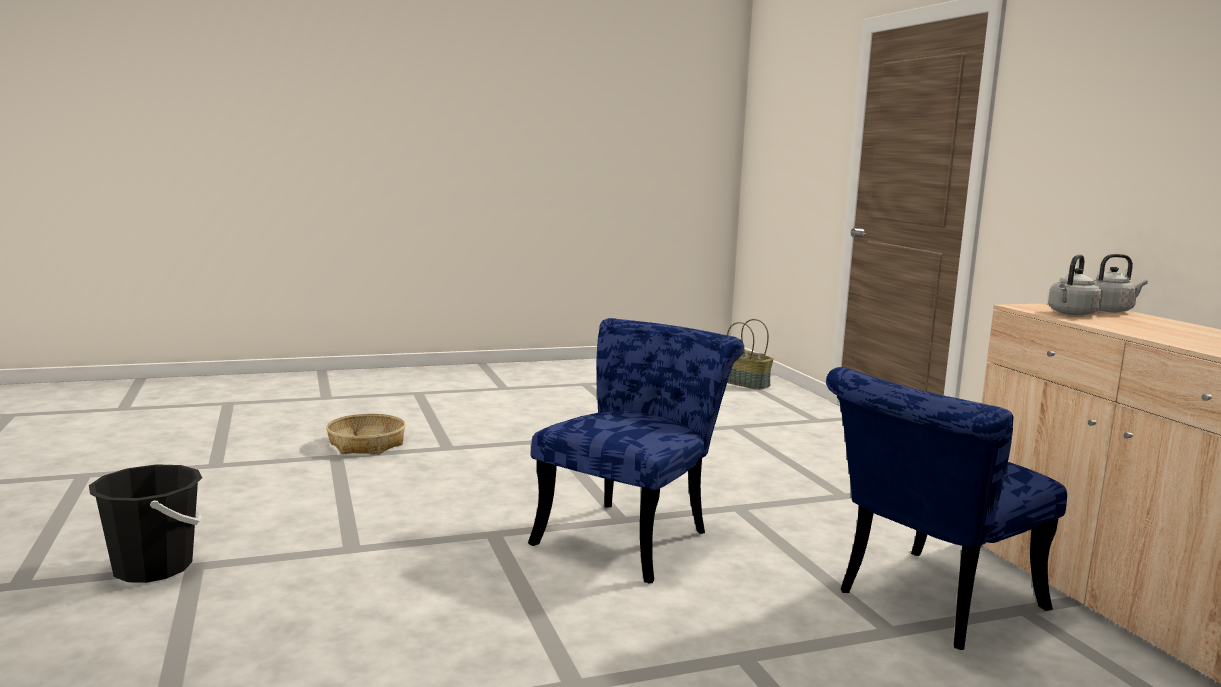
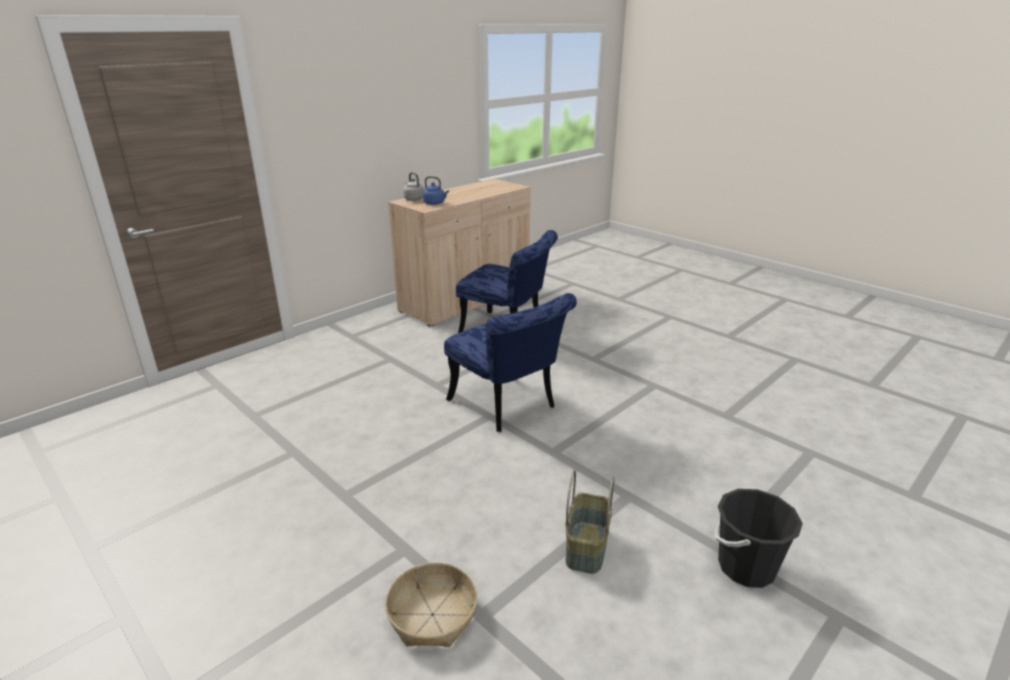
camera: 115 degrees left, 15 degrees up
(632, 535) = (508, 407): blue chair -> blue chair turned 135 degrees counterclockwise
(746, 383) = (78, 437): basket -> basket (585, 546)
(1071, 313) = (435, 203): grey kettle -> blue kettle

